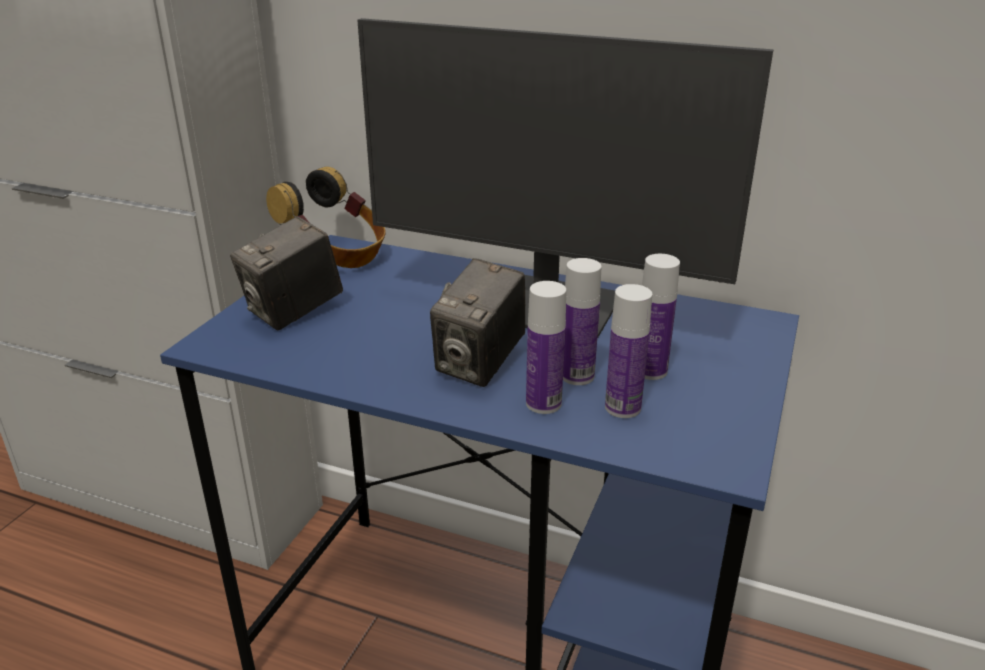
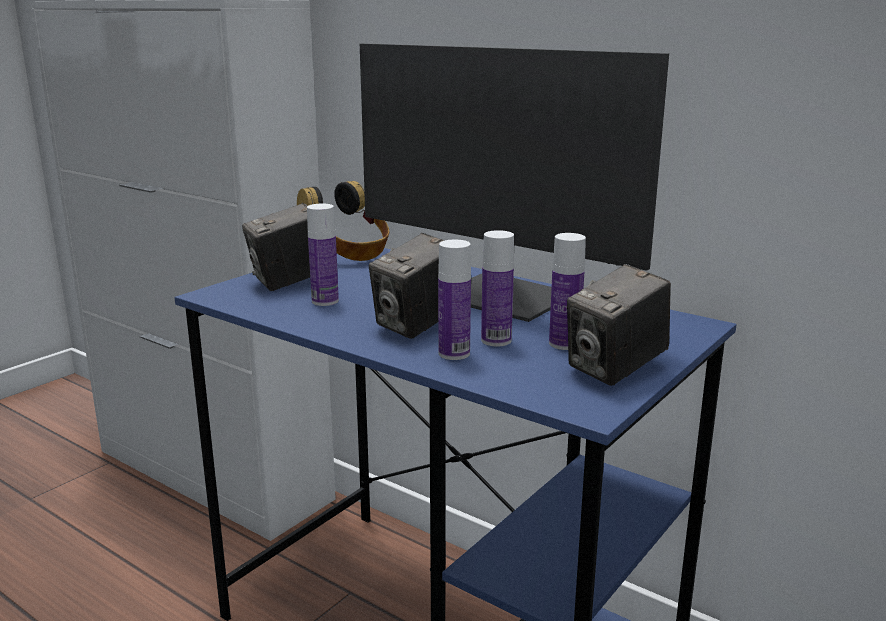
camera: 15 degrees right, 10 degrees down
(622, 407) = (521, 363): bottle -> bottle (325, 301)
(722, 401) = (615, 369): none -> camera

